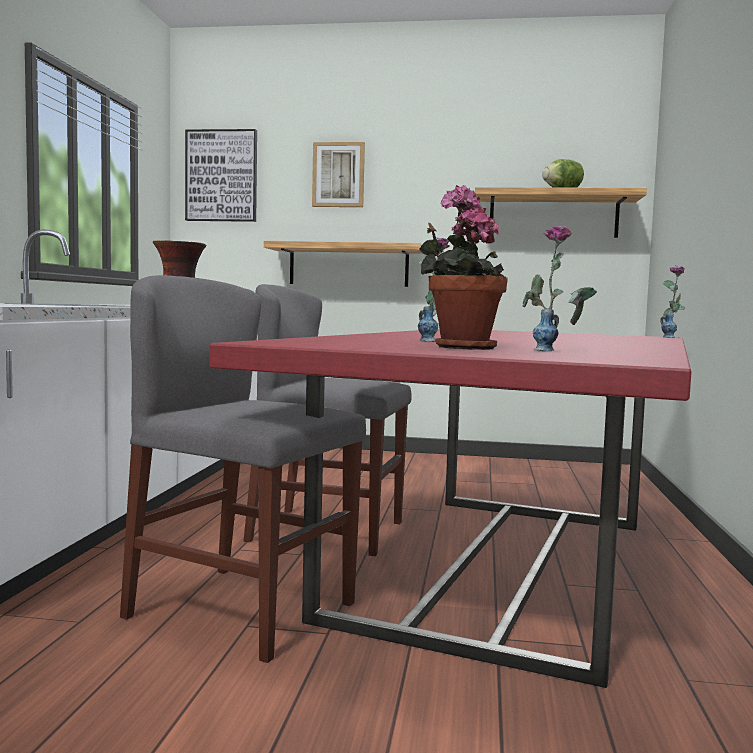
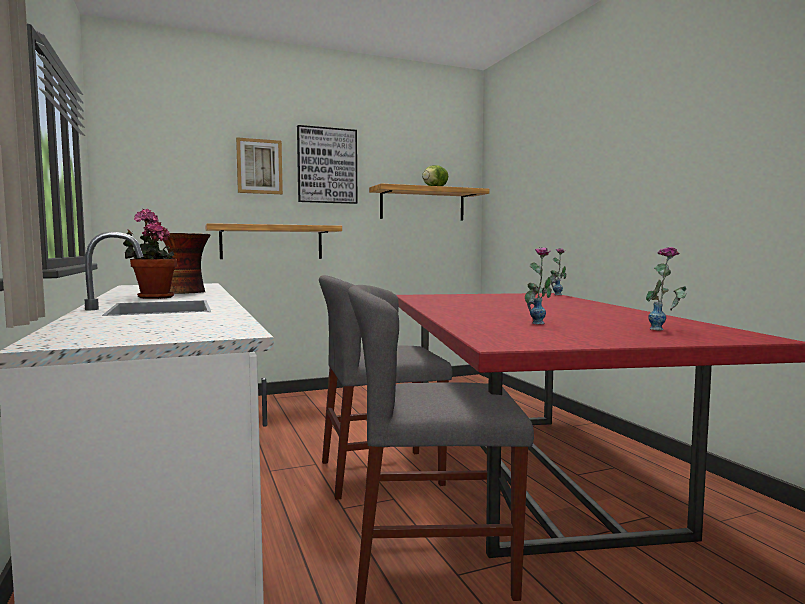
camera: 30 degrees left, 0 degrees up
(221, 176) = (146, 161): picture -> picture (327, 165)
(460, 347) = (609, 332): potted plant -> potted plant (152, 297)

